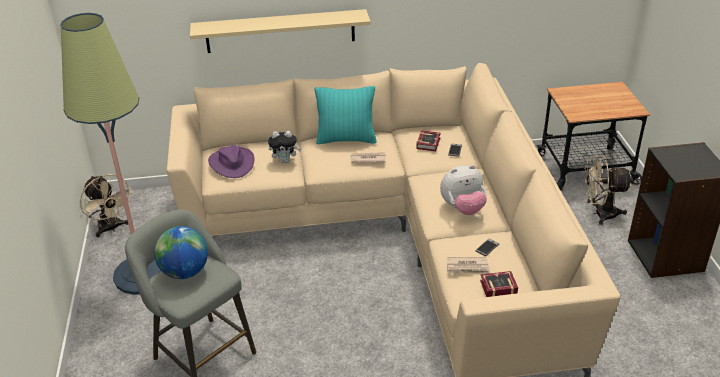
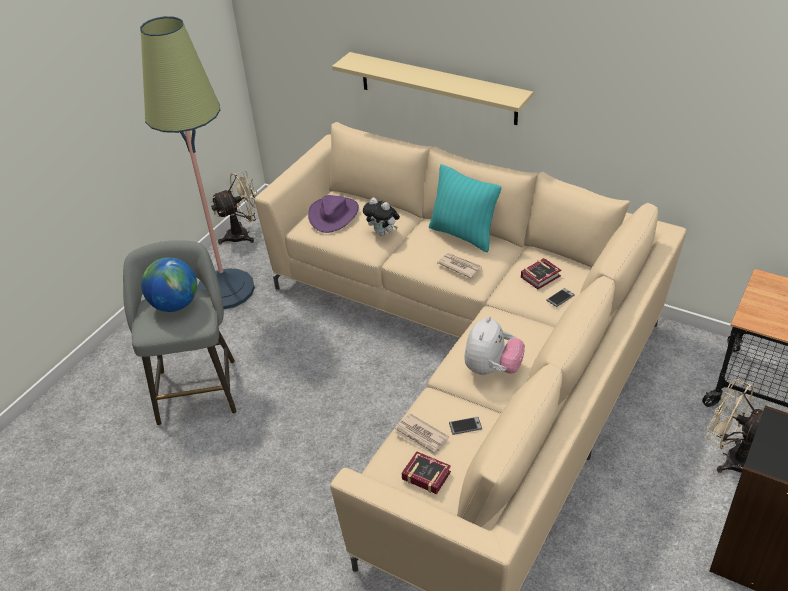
camera: 40 degrees right, 5 degrees up
(111, 228) = (243, 234): beige fan -> beige fan turned 120 degrees counterclockwise
(463, 208) = (492, 369): plush toy -> plush toy turned 90 degrees counterclockwise

